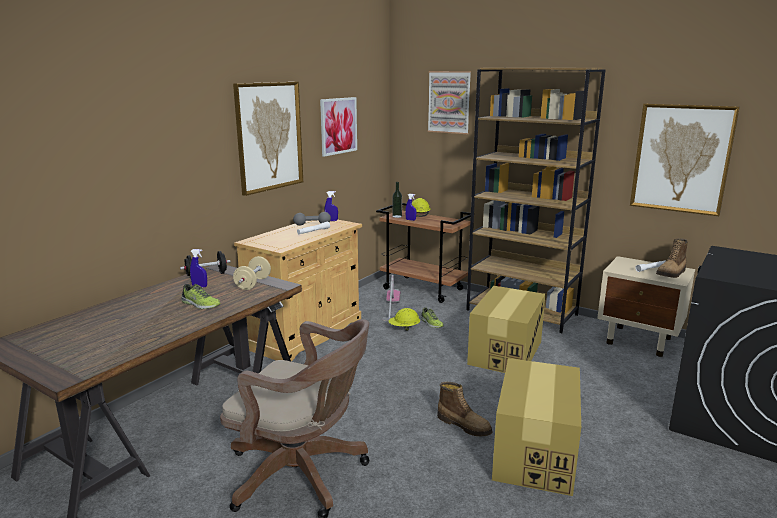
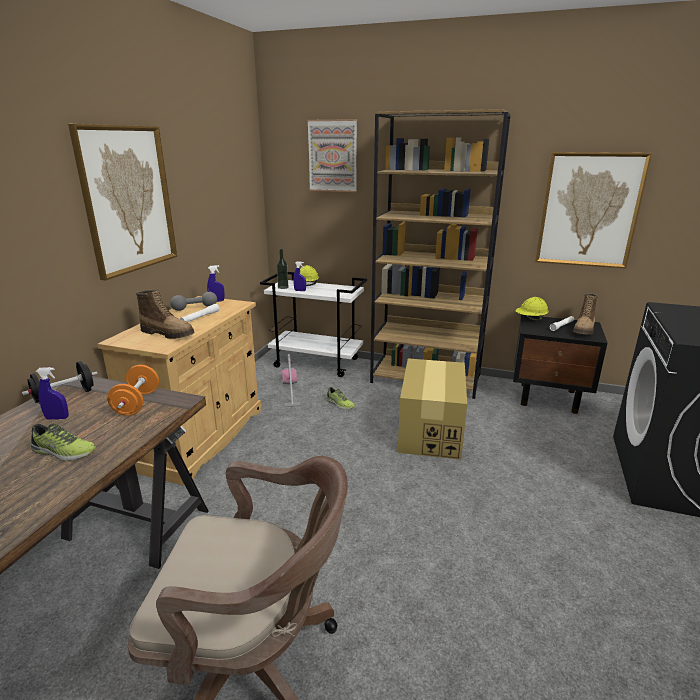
camera: 15 degrees left, 5 degrees up
(253, 284) = (137, 403): beige dumbbell -> orange dumbbell
(338, 126) = (210, 185): picture -> none
(404, 328) = (313, 414): yellow hard hat -> yellow hard hat (530, 319)
(424, 289) = (317, 363): brown cart -> white cart
(464, 425) = (427, 540): boot -> boot (168, 334)
(535, 452) = (518, 563): cardboard box -> none
(639, 341) = (549, 398): beige nightstand -> black nightstand

